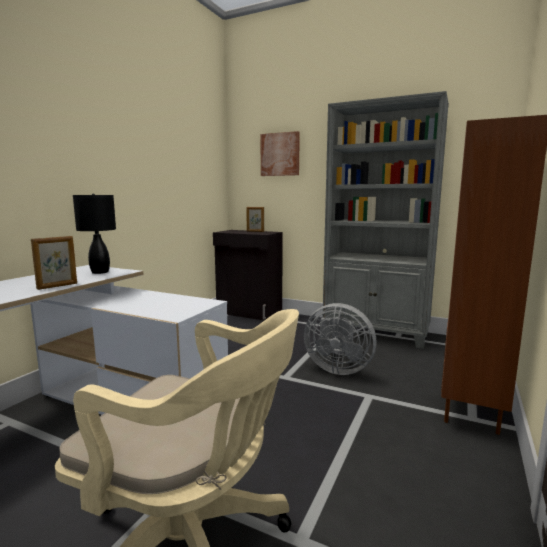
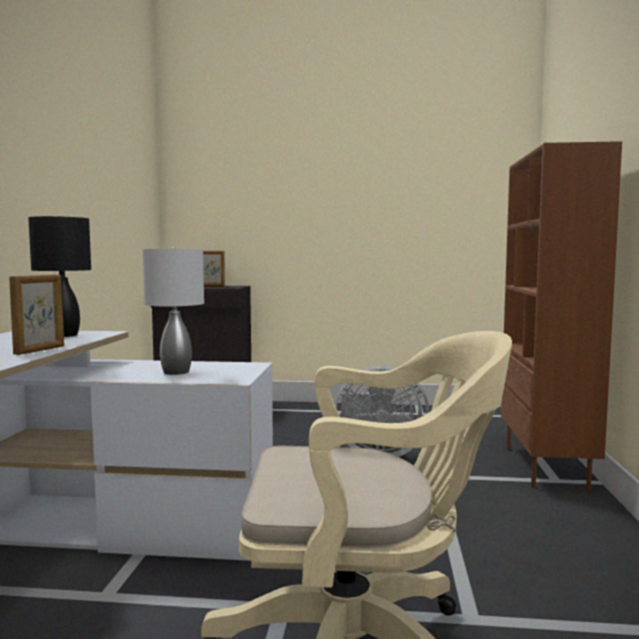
camera: 20 degrees left, 5 degrees down
(151, 304) = (176, 372): none -> grey table lamp
(280, 154) = (244, 178): picture -> none
(376, 333) = (393, 413): grey bookcase -> none

